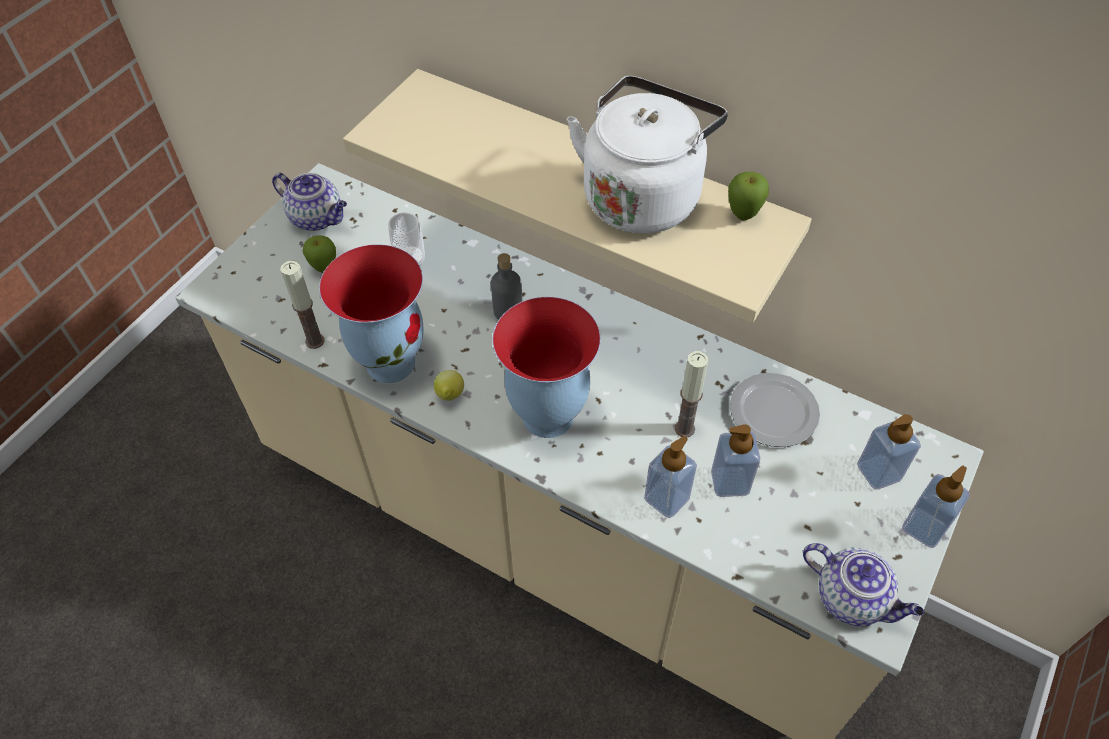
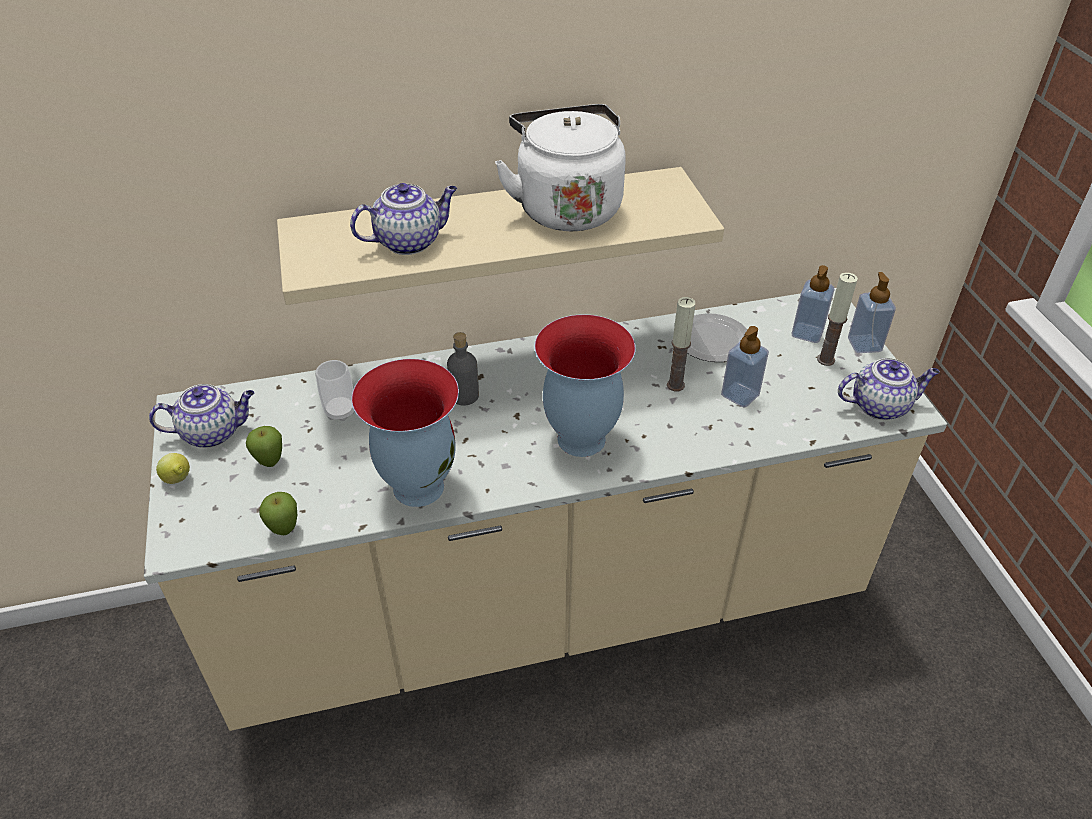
camera: 45 degrees left, 10 degrees down
(314, 341) = (332, 516): candle -> candle (825, 360)
(450, 396) = (495, 476): lemon -> lemon (178, 480)
(478, 150) = (409, 241): none -> teapot
(666, 498) = (718, 431): soap dispenser -> none
(743, 216) = (642, 185): apple -> apple (284, 530)

